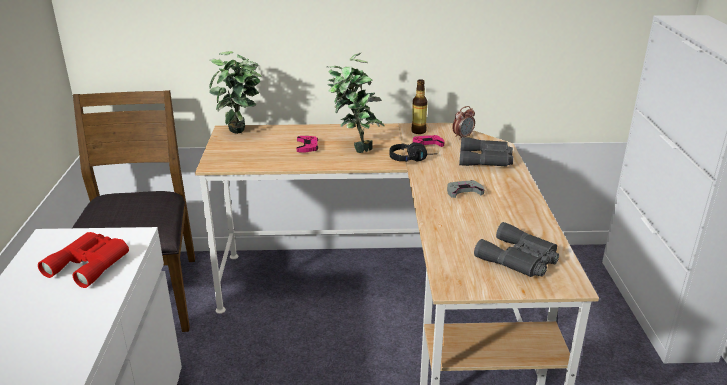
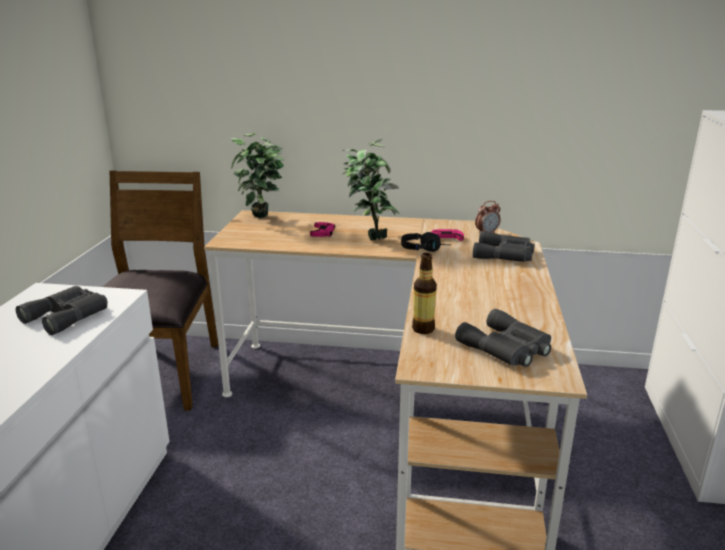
camera: 10 degrees right, 5 degrees down
(91, 263) = (69, 315): red binoculars -> grey binoculars
(418, 131) = (442, 226): bottle -> bottle (423, 329)
(464, 191) = (469, 281): grey game controller -> none

